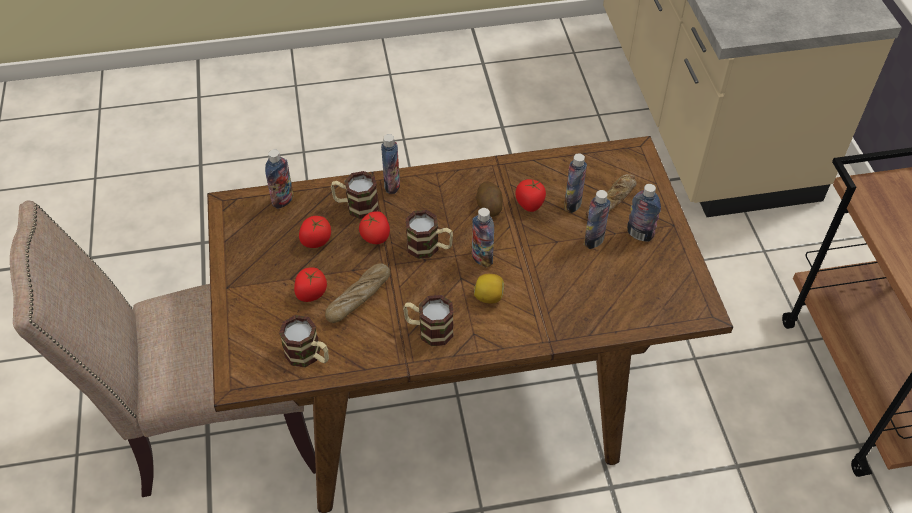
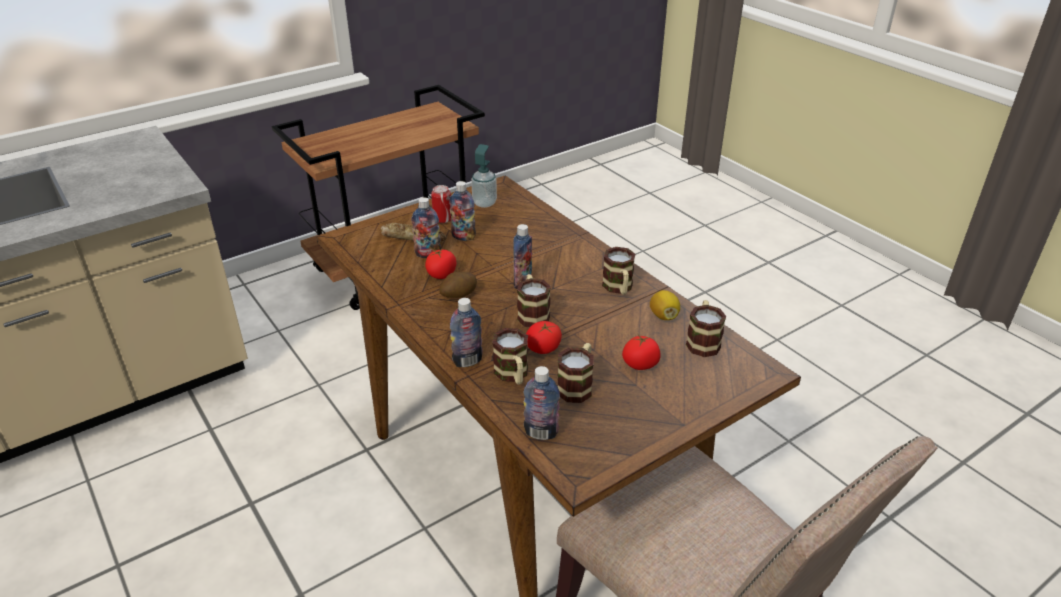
camera: 115 degrees left, 15 degrees down
(316, 241) = (577, 385): tomato -> mug
(358, 297) = (619, 335): bread -> none
(489, 297) = (561, 269): lemon -> lemon (664, 316)
(640, 234) = (442, 219): bottle -> can
(663, 281) = (484, 203): none -> soap dispenser

